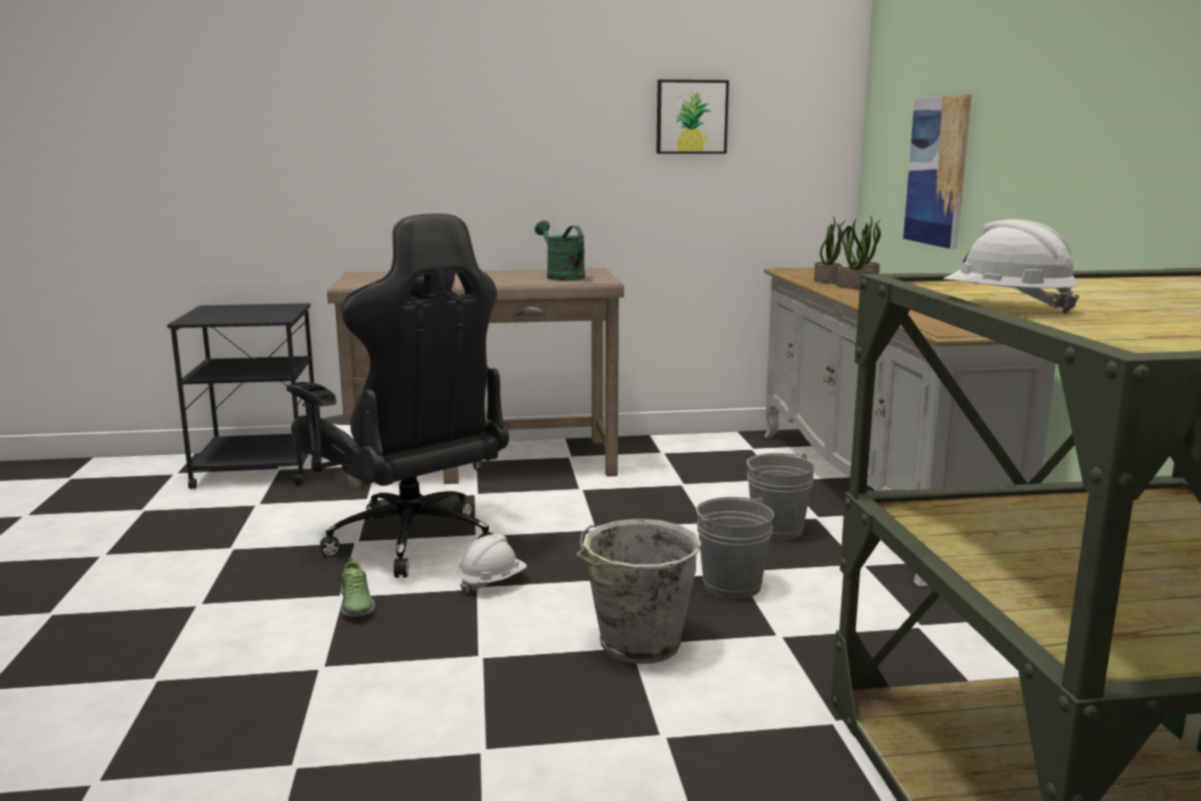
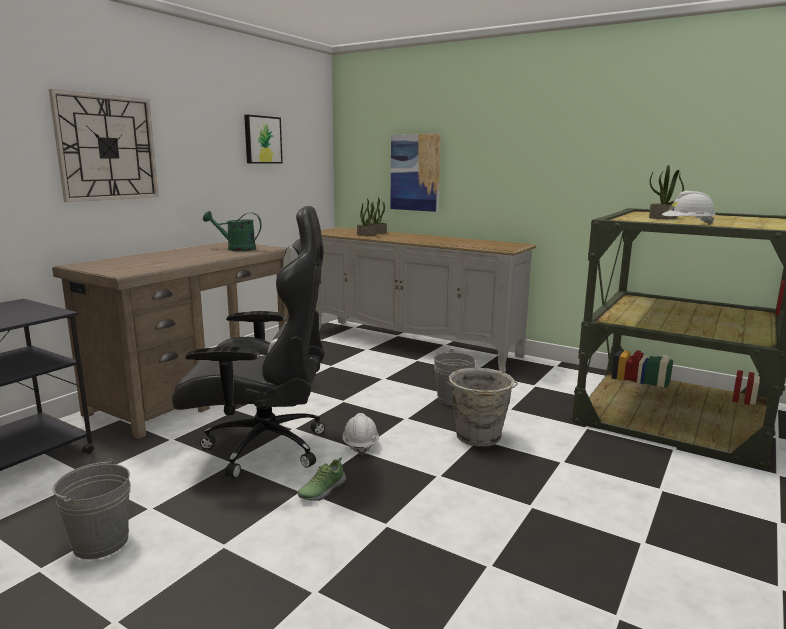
camera: 50 degrees left, 0 degrees up
(356, 604) = (321, 490): shoe -> shoe turned 105 degrees clockwise
(429, 135) = (107, 148): none -> wall clock
(777, 529) = (415, 370): grey bucket -> grey bucket (101, 542)
(852, 287) = (389, 236): potted plant -> potted plant (662, 218)

